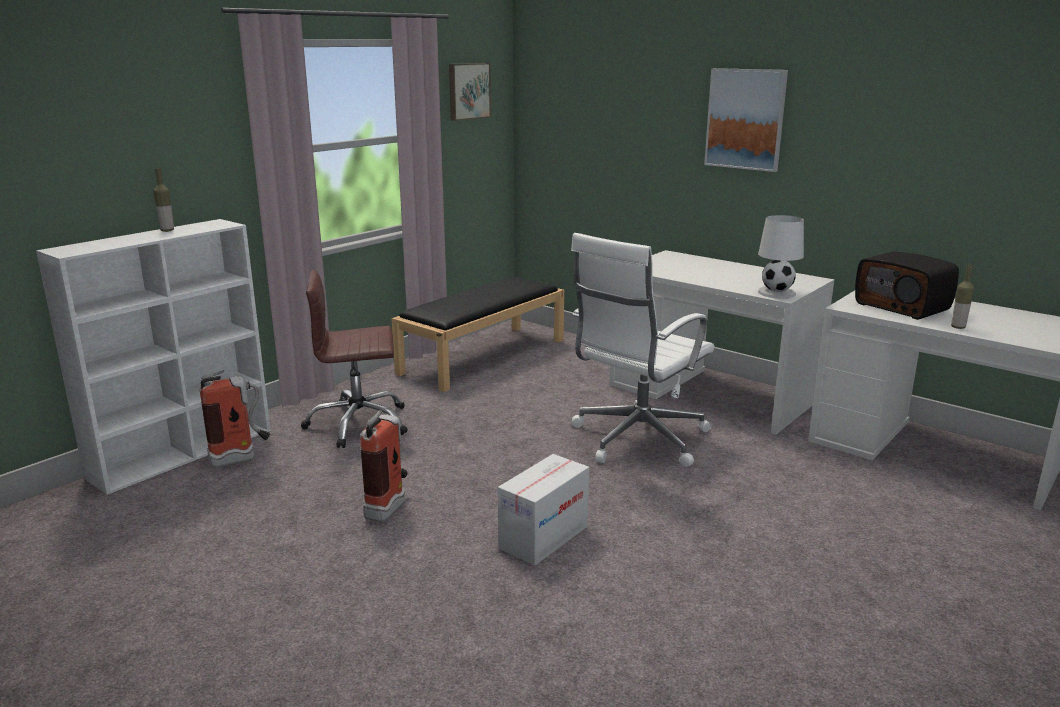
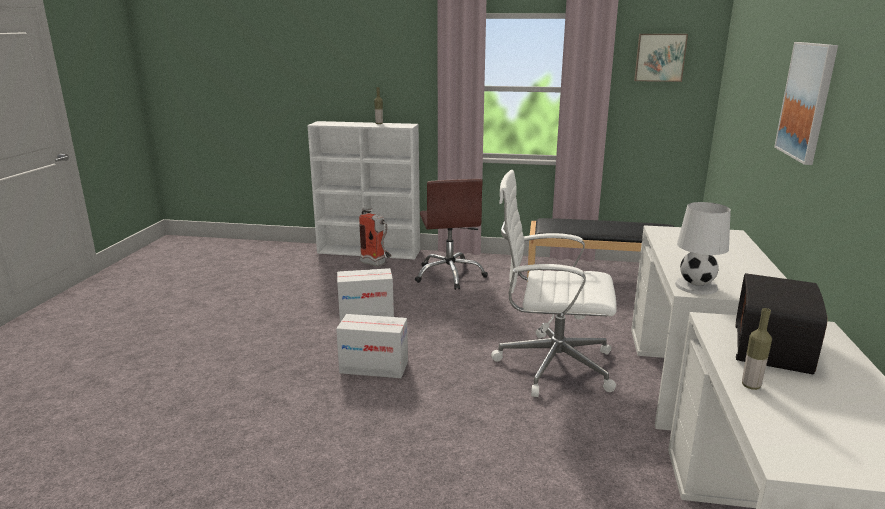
camera: 60 degrees right, 0 degrees up
(358, 424) = (450, 275): brown office chair -> brown office chair turned 150 degrees counterclockwise
(390, 506) = (366, 313): fire extinguisher -> cardboard box

